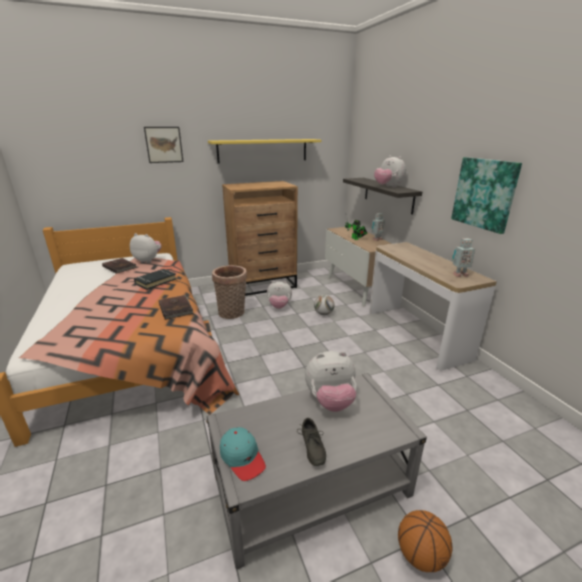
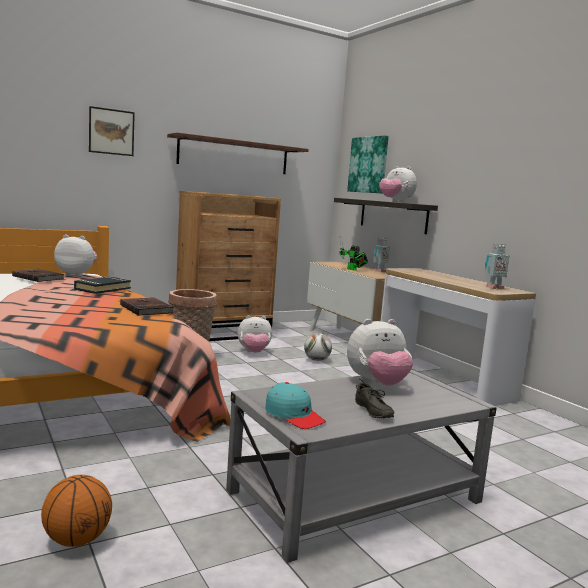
camera: 10 degrees left, 15 degrees down
(263, 150) = (234, 155): yellow shelf -> brown shelf
(420, 555) = (505, 545): basketball -> basketball (77, 540)
(484, 194) = (512, 198): picture -> picture (368, 165)

